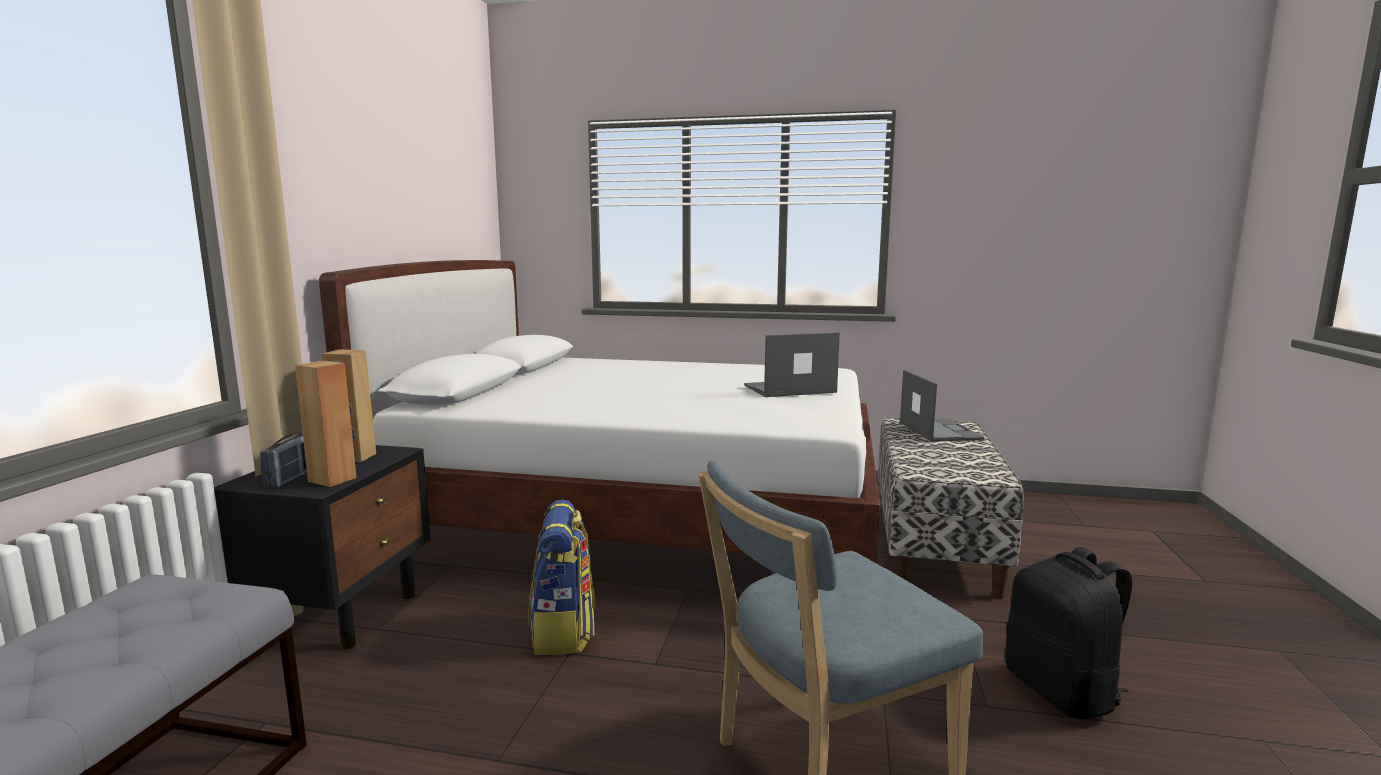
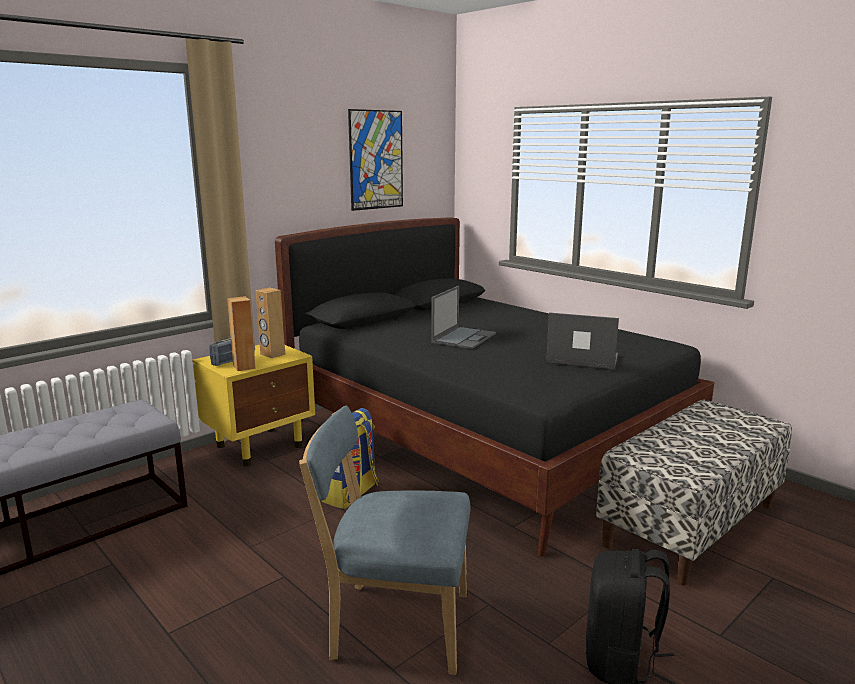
camera: 35 degrees right, 5 degrees up
(343, 613) = (260, 446): black nightstand -> yellow nightstand
(425, 174) = (376, 160): none -> picture
(644, 520) = (483, 437): white bed -> black bed
(938, 430) = (731, 423): laptop -> laptop (464, 338)

